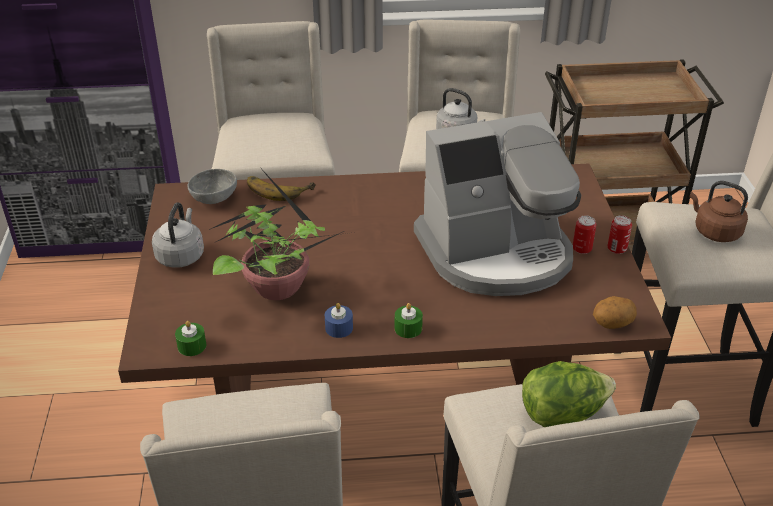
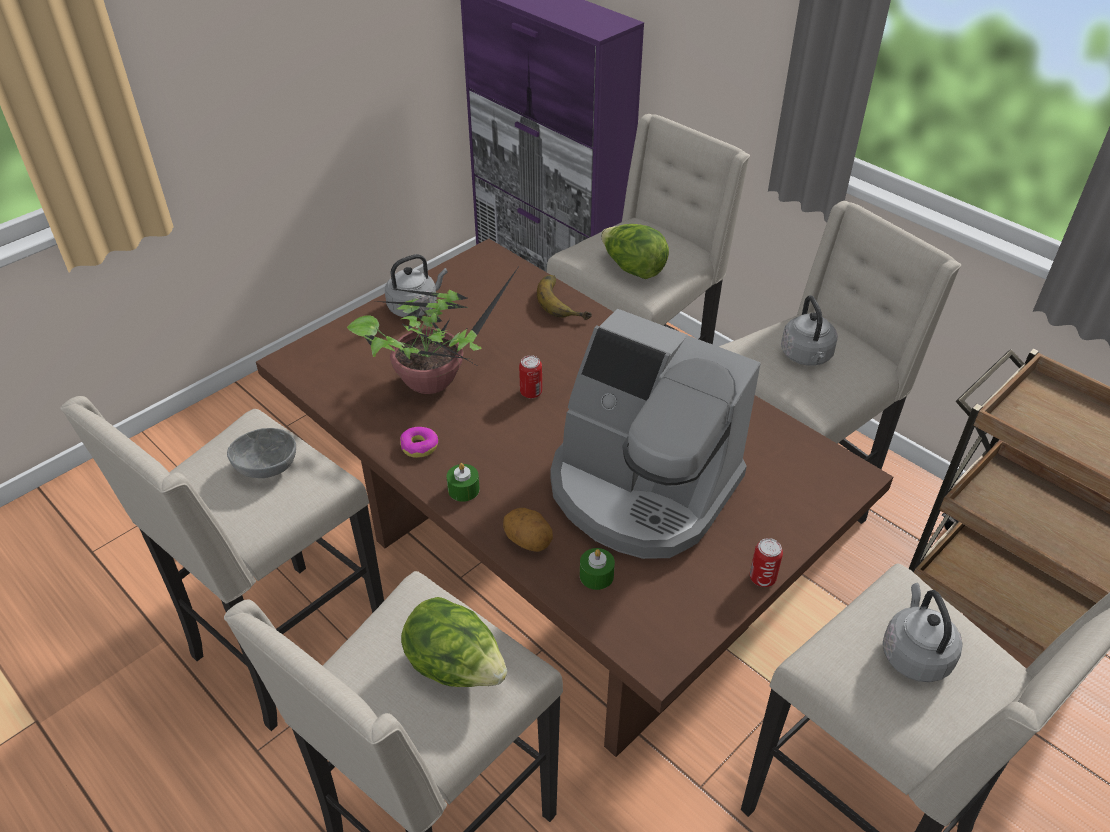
camera: 50 degrees right, 5 degrees up
(192, 346) = (316, 379): green candle -> green candle (596, 575)
(213, 198) = (507, 276): grey bowl -> grey bowl (266, 466)
(285, 147) = (632, 269): none -> lettuce
(339, 328) = (419, 446): blue candle -> donut
(582, 249) = (726, 549): can -> can (531, 392)
(612, 324) = (628, 637): potato -> potato (528, 541)
(714, 231) = (914, 653): brown kettle -> grey kettle

